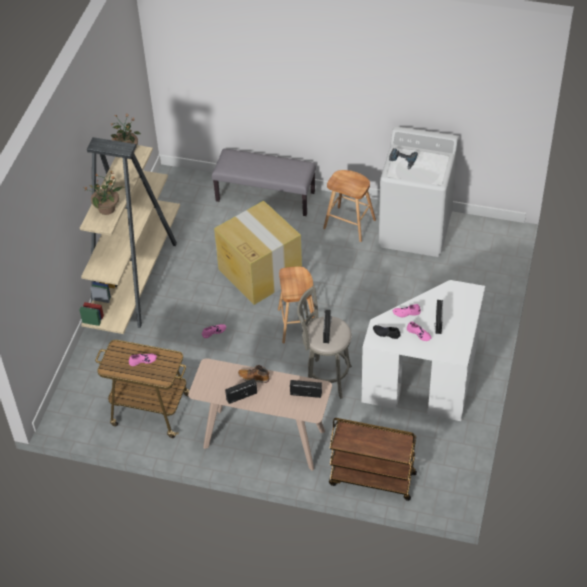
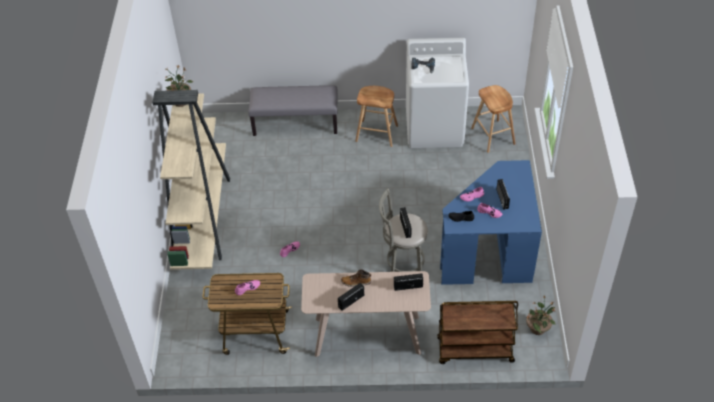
camera: 15 degrees left, 0 degrees up
(107, 208) = (180, 155): potted plant -> potted plant (538, 328)
(259, 272) = (312, 189): cardboard box -> none
(298, 324) = (362, 227): brown stool -> brown stool (492, 136)
(427, 379) = (490, 252): white desk -> blue desk

